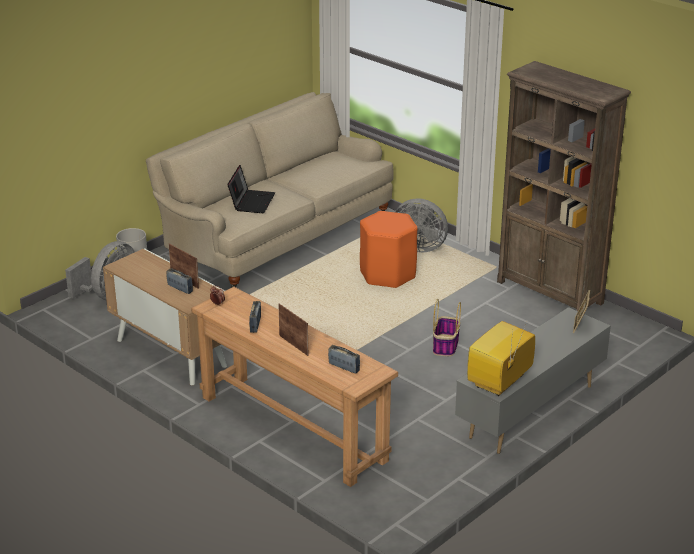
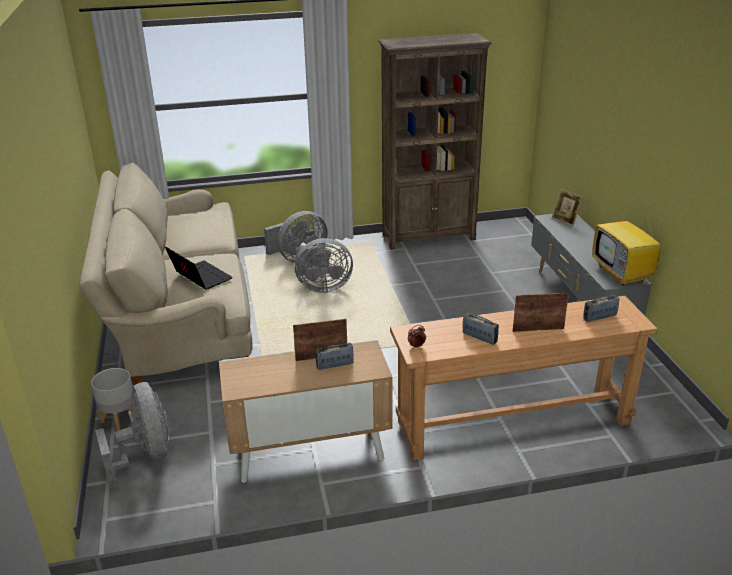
camera: 55 degrees left, 0 degrees up
(388, 275) = (322, 287): orange stool -> grey fan
(445, 346) = (457, 302): basket -> none

